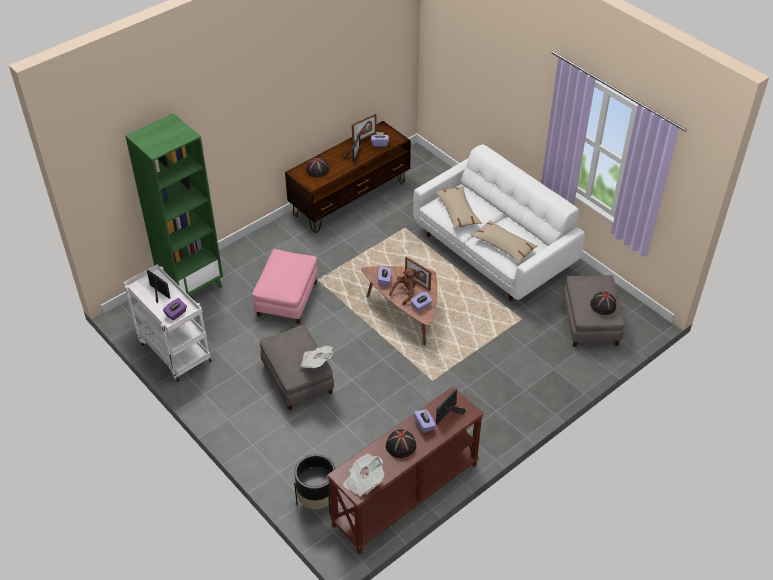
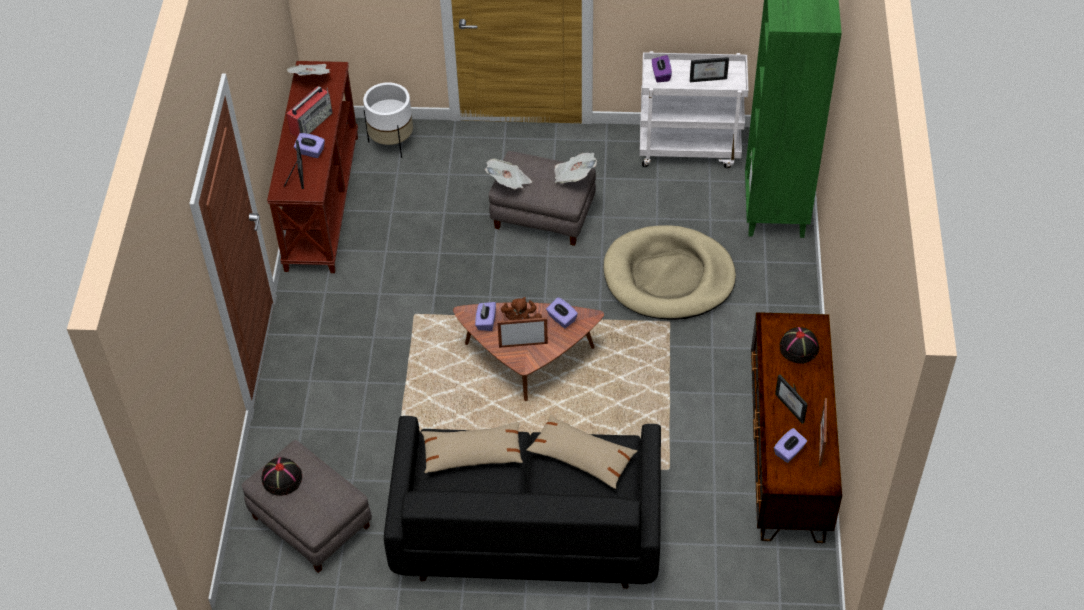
camera: 135 degrees right, 5 degrees up
(279, 338) = (574, 176): none -> newspaper
(287, 298) = (668, 277): pink ottoman -> beige dog bed
(317, 501) = (392, 142): black planter -> white planter
(400, 446) = (312, 122): black hat -> radio
(493, 251) = (527, 529): white sofa -> black sofa

